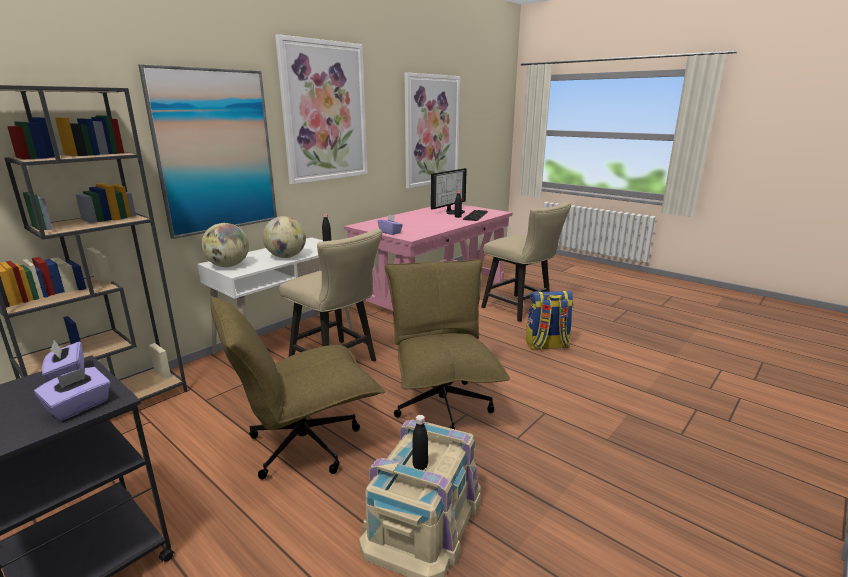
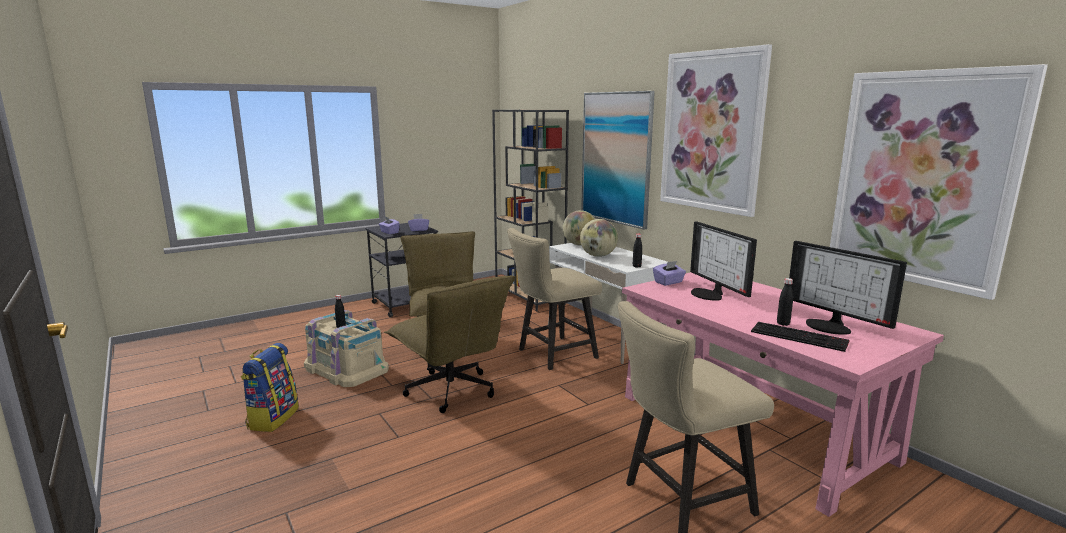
camera: 105 degrees right, 5 degrees down
(413, 225) = (710, 294): none -> monitor
(442, 407) = (449, 389): beige office chair -> beige office chair turned 45 degrees clockwise
(547, 345) = (535, 485): backpack -> backpack (273, 418)

